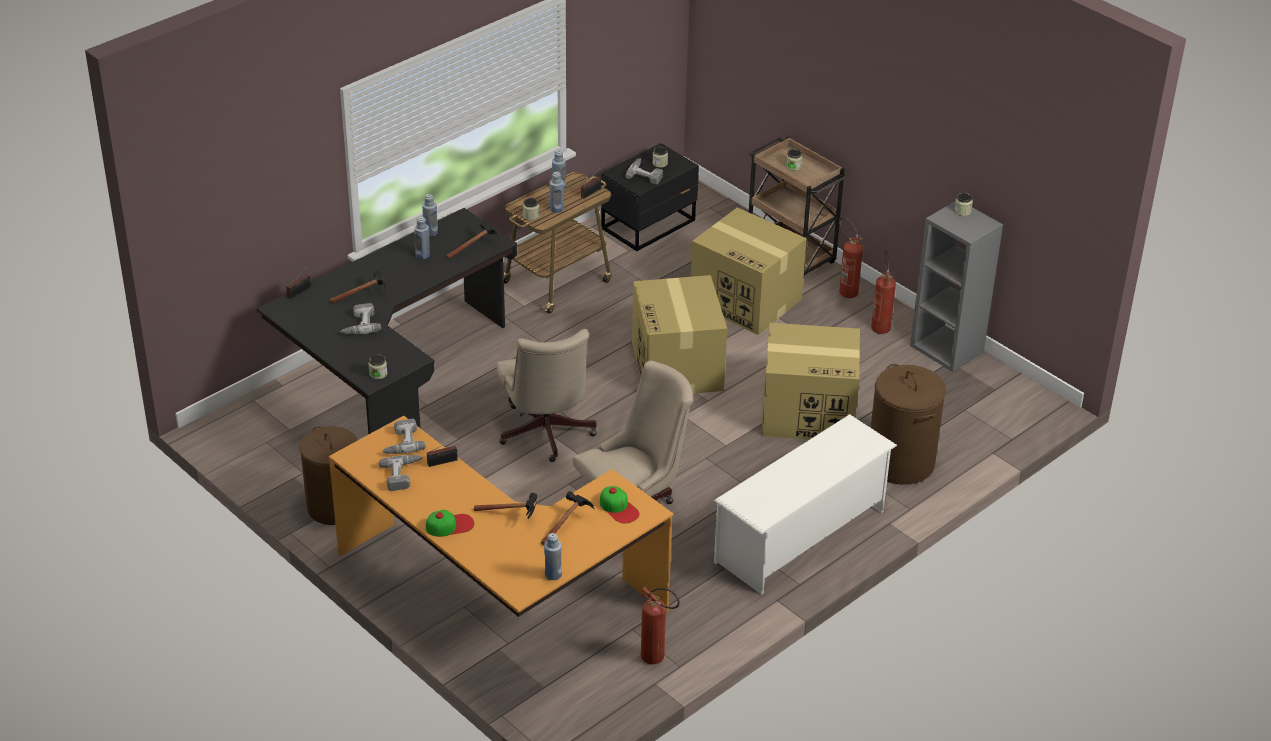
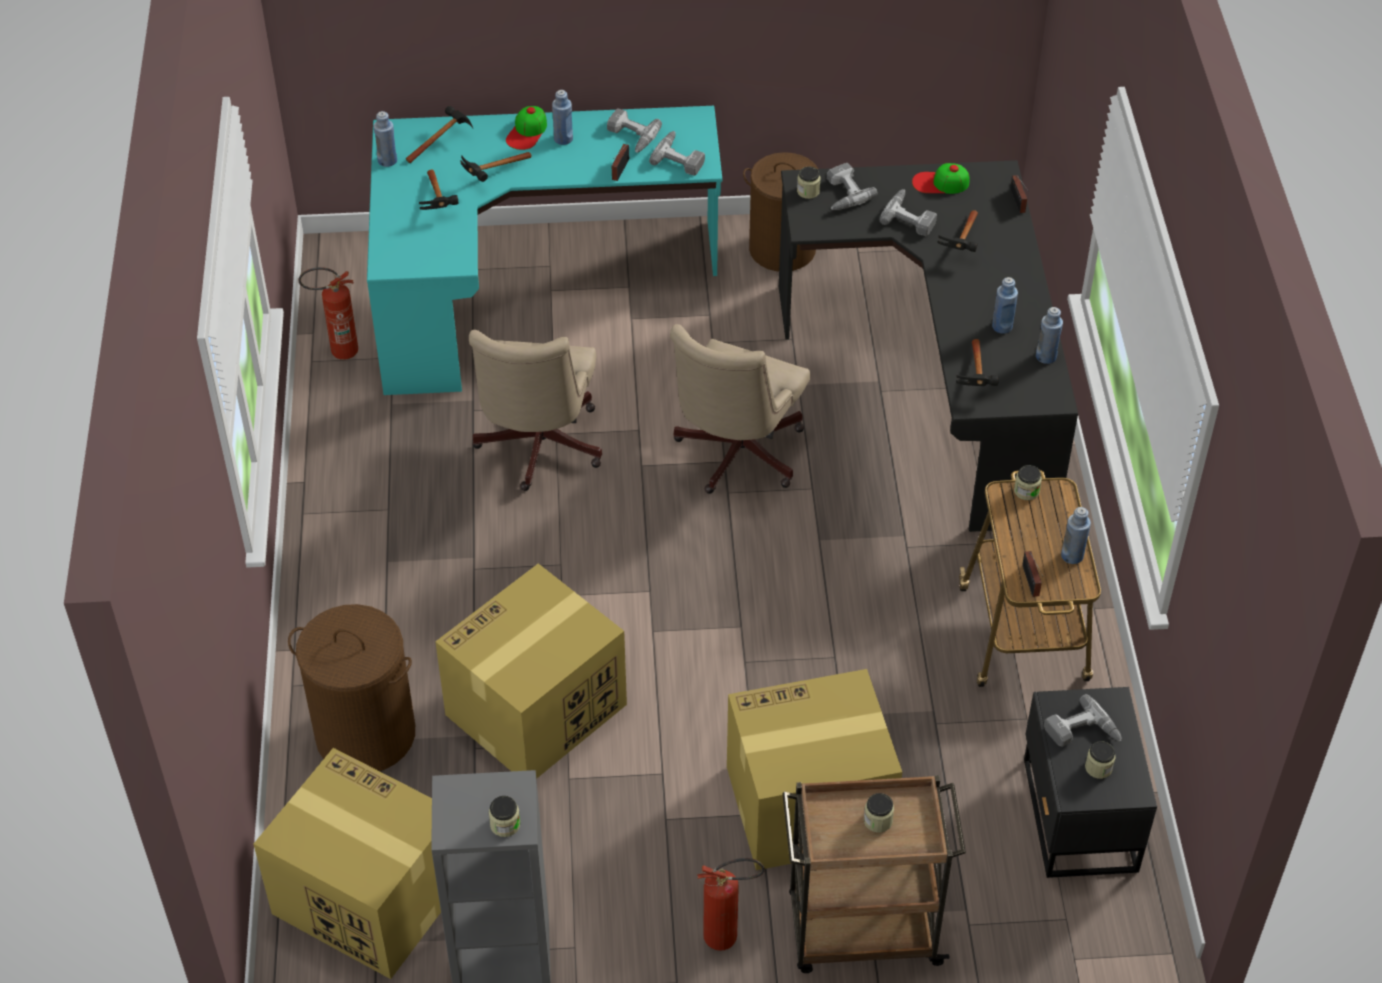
camera: 130 degrees right, 10 degrees up
(365, 359) = (842, 194): none -> power drill
(496, 606) = (526, 286): orange desk -> turquoise desk
(503, 559) = (444, 142): none -> hammer
(546, 435) = (735, 456): beige office chair -> beige office chair turned 90 degrees counterclockwise
(556, 209) = (1022, 526): blue bottle -> blue bottle (563, 139)
(619, 508) = (418, 247): cap -> cap (940, 183)
(677, 367) = (740, 643): cardboard box -> cardboard box (366, 896)
(800, 536) = (361, 561): white shoe rack -> none
(880, 325) = (620, 918): fire extinguisher -> none

